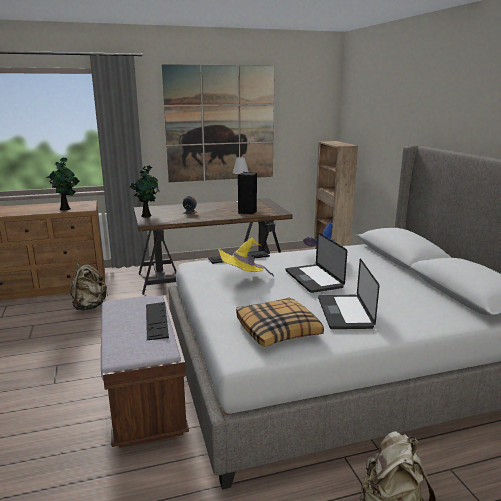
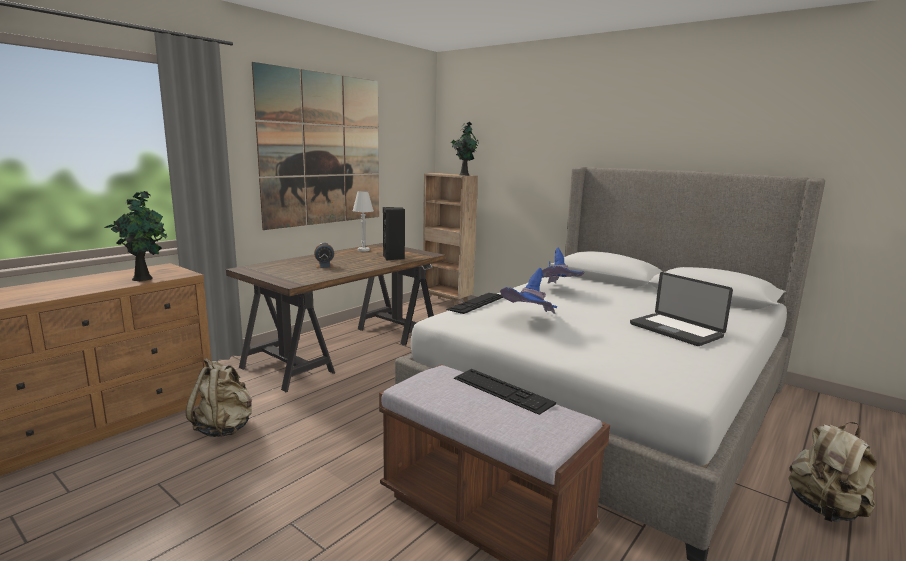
camera: 35 degrees left, 5 degrees down
(147, 215) = (271, 275): potted plant -> potted plant (464, 175)
(243, 278) = (530, 321): yellow hat -> blue hat
(278, 330) = (664, 359): pillow -> none
(313, 279) = (590, 308): laptop -> none

